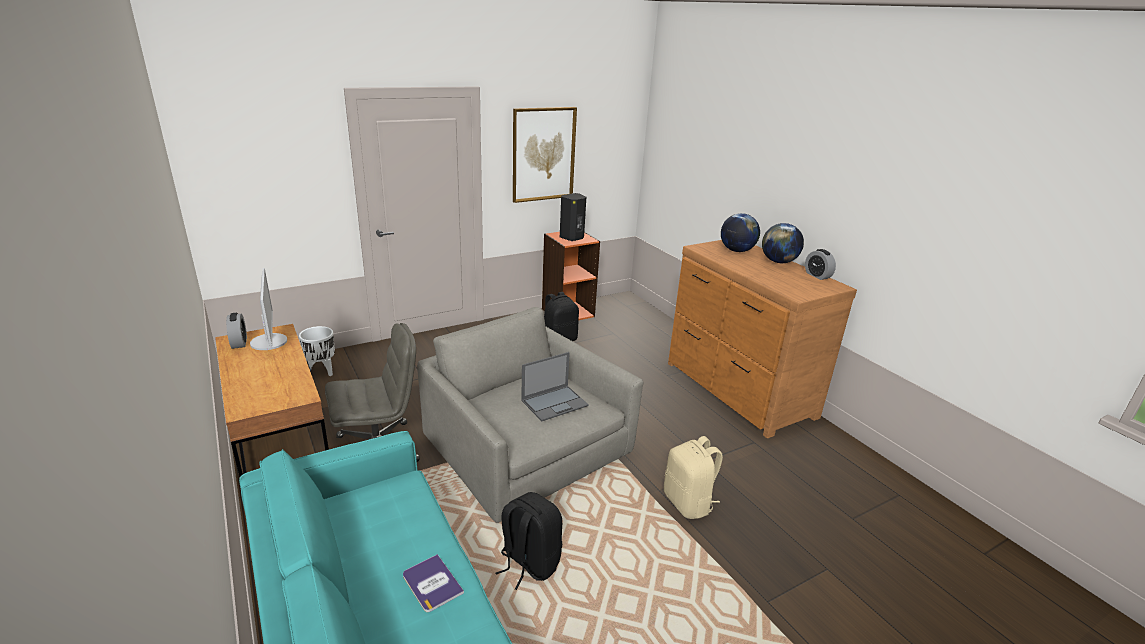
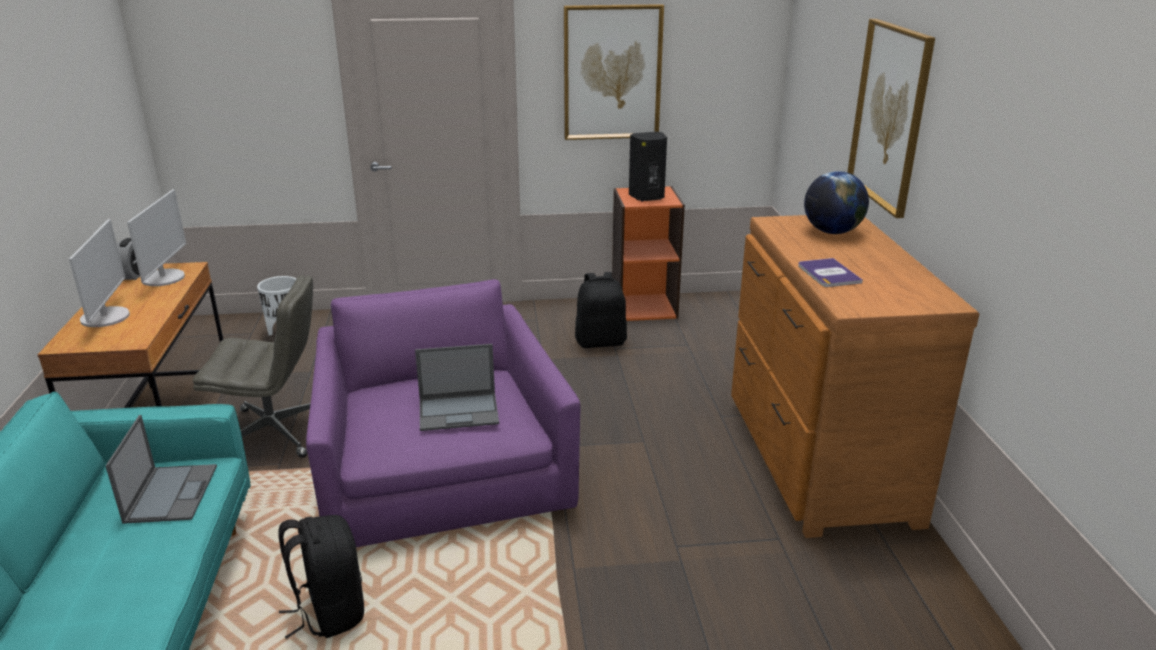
camera: 25 degrees right, 0 degrees up
(254, 381) = (106, 317): none -> monitor
(395, 507) = (171, 493): none -> laptop
(432, 583) = (129, 587): book -> book (828, 274)
(524, 447) = (441, 470): grey armchair -> purple armchair
(688, 503) = (601, 597): beige backpack -> none
(759, 177) = (889, 116): none -> picture
(778, 262) = (884, 255): globe -> none
(817, 276) = (929, 283): alarm clock -> none

